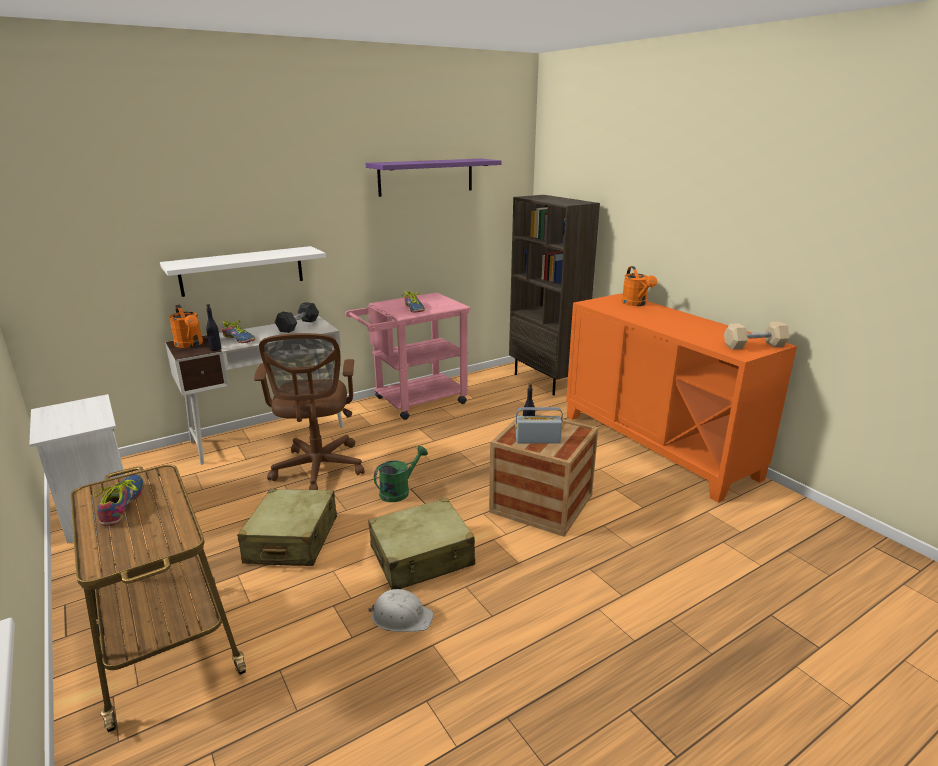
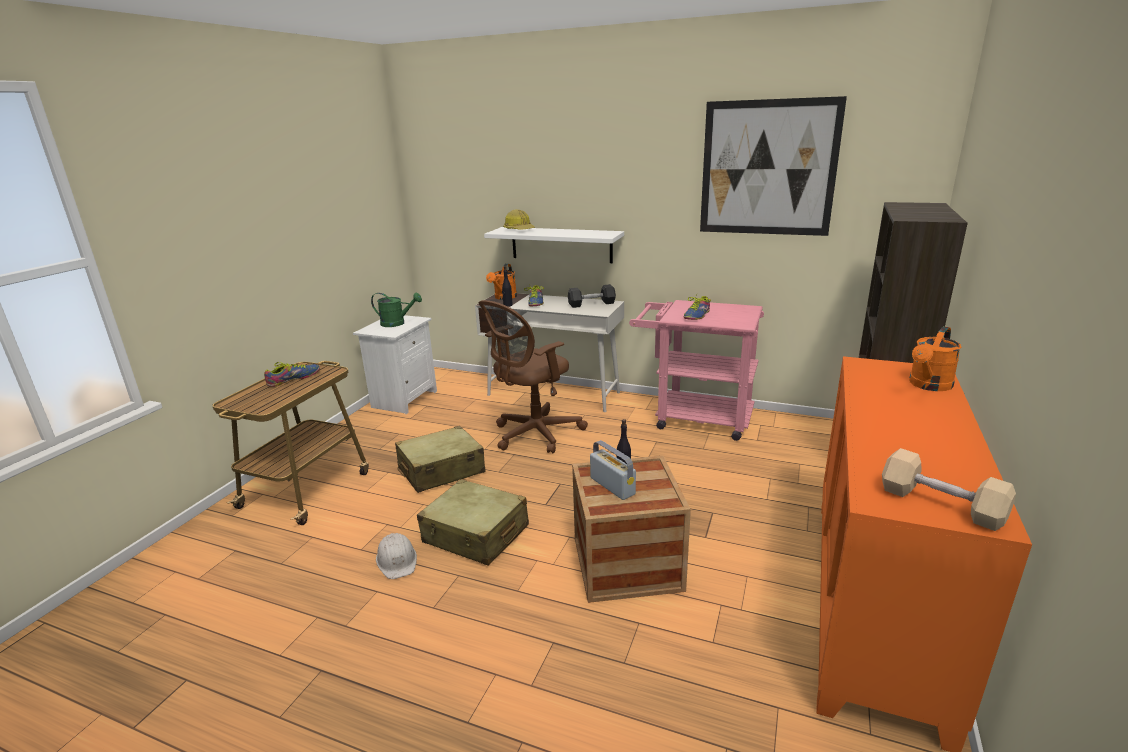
camera: 55 degrees right, 0 degrees up
(198, 261) = (519, 230): none -> hard hat
(399, 491) = (550, 480): green watering can -> green watering can (397, 323)
(426, 177) = (767, 168): purple shelf -> picture

